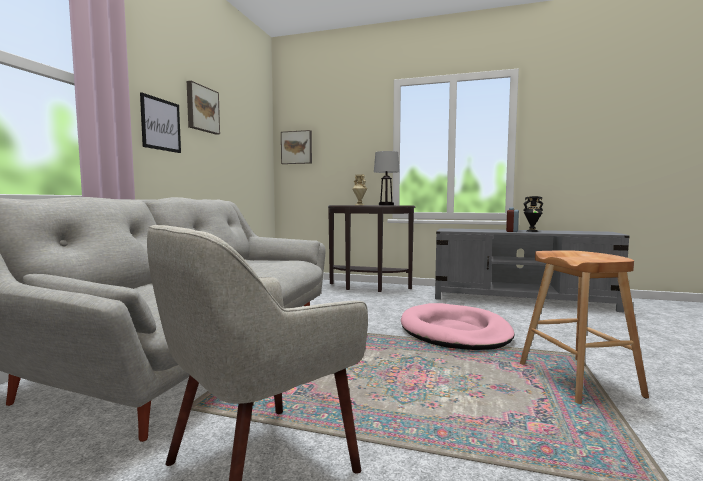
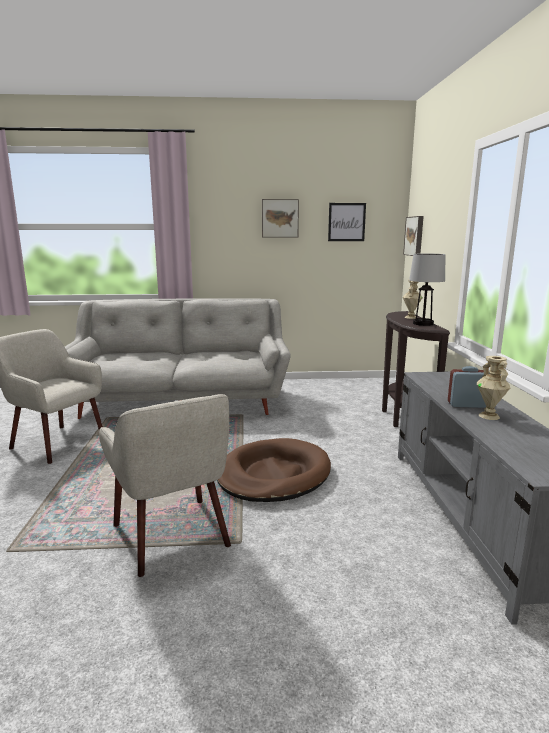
camera: 70 degrees right, 10 degrees up
(161, 124) = (232, 240): picture -> picture (346, 222)
(454, 332) = (273, 474): pink dog bed -> brown dog bed
(532, 231) = (489, 416): black vase -> beige vase
(577, 379) = (172, 535): brown stool -> beige armchair

